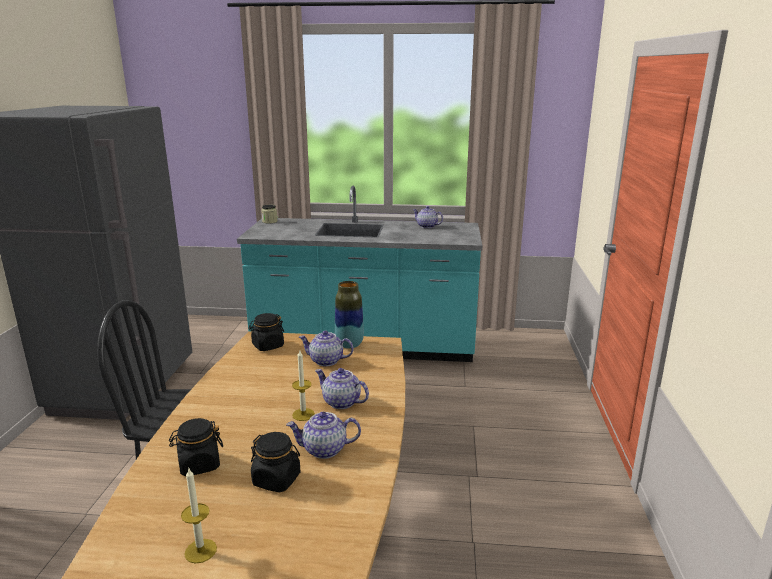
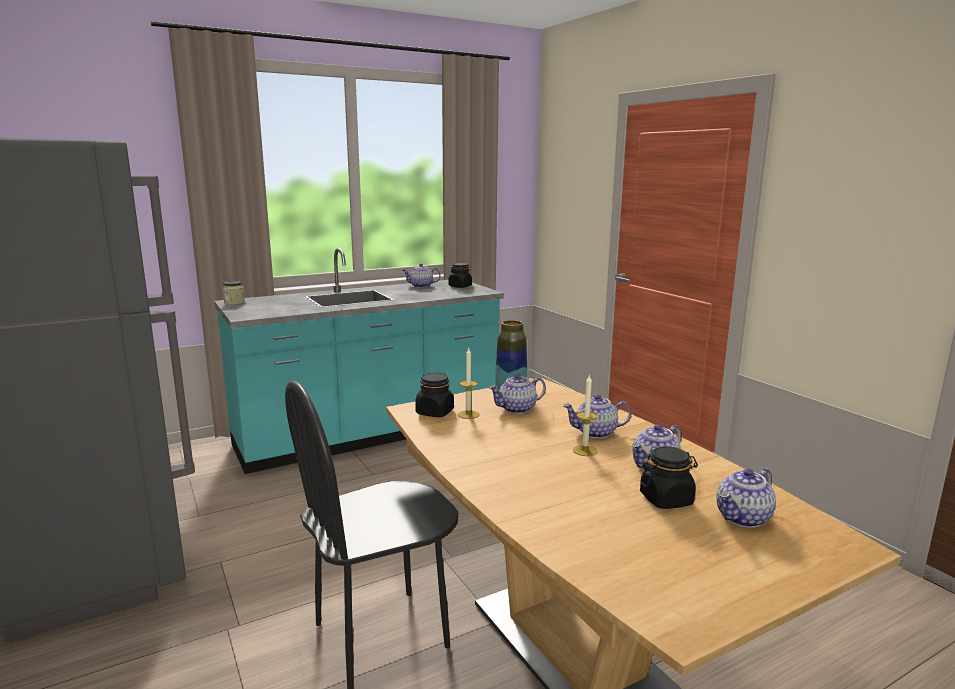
camera: 35 degrees left, 5 degrees down
(199, 464) = (580, 516): black jar -> black jar (460, 286)
(200, 551) = (721, 568): candle -> candle (468, 414)
(298, 522) = (743, 518): none -> teapot

